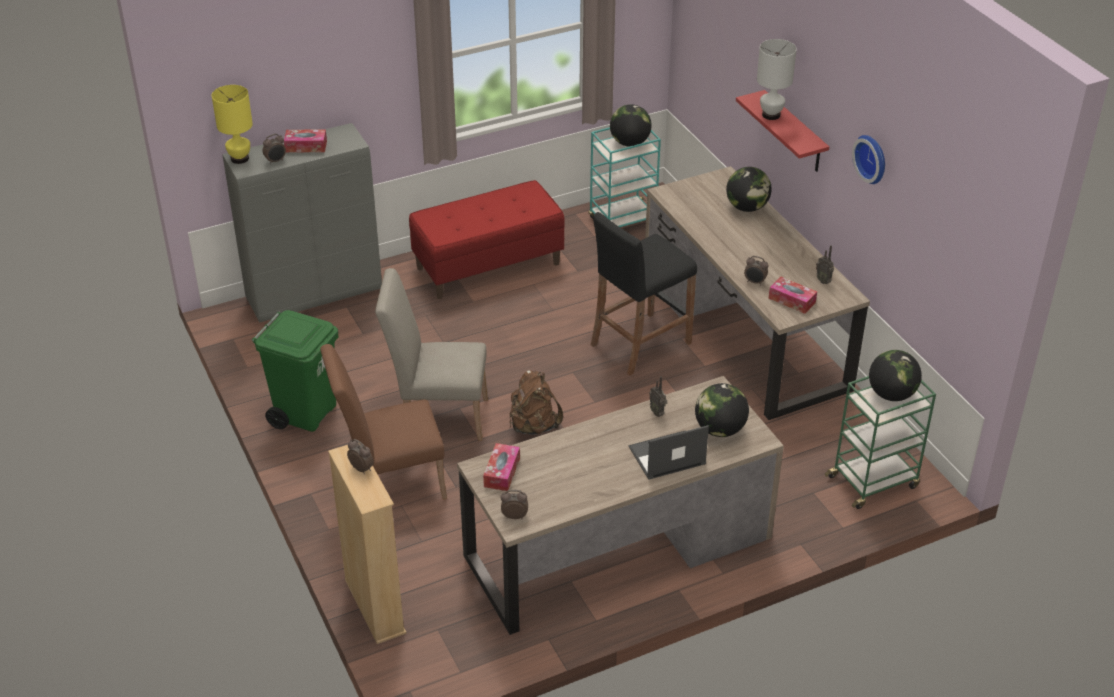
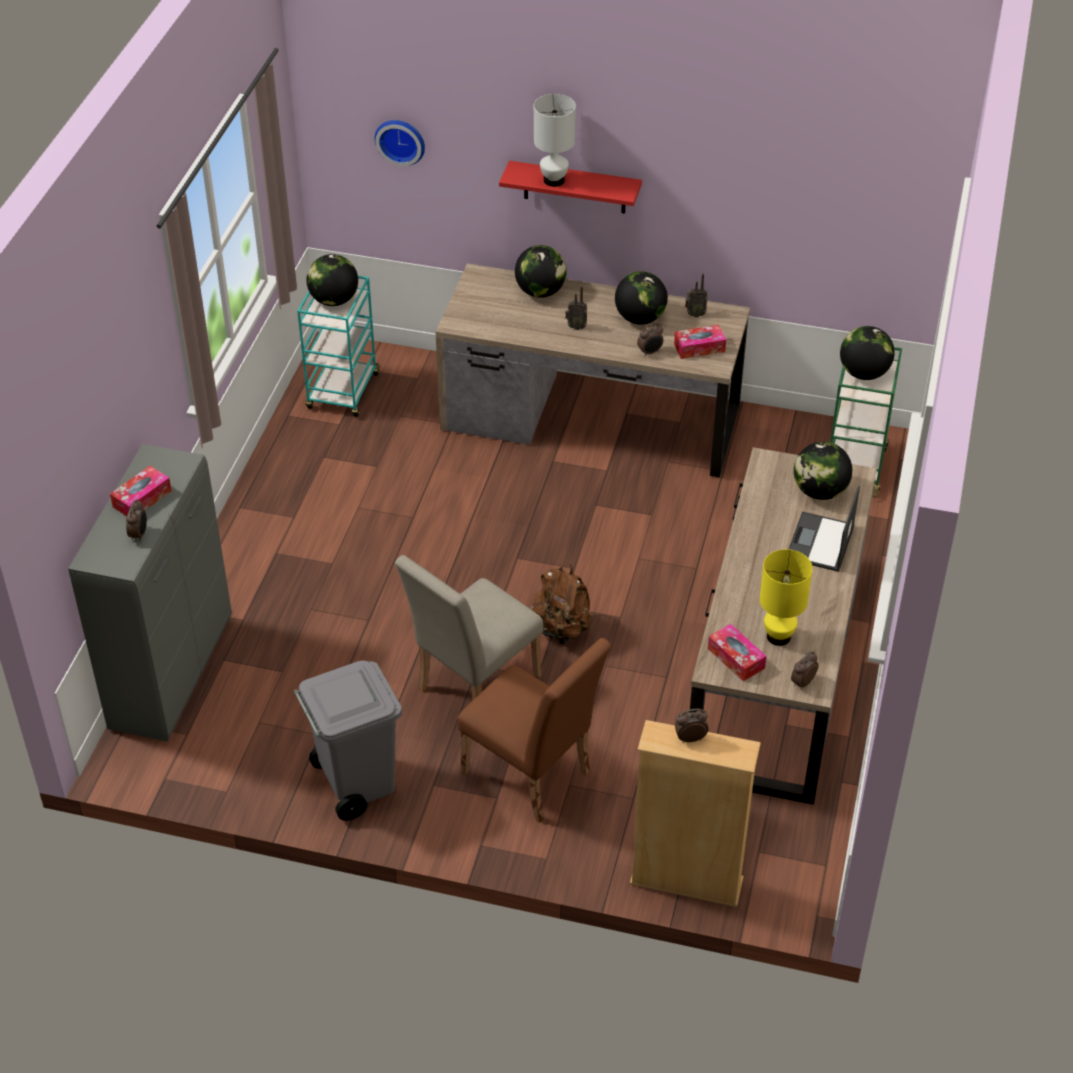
camera: 50 degrees left, 5 degrees up
(239, 159) = (97, 560): yellow table lamp -> yellow table lamp (778, 637)
(306, 413) = (355, 783): green trash can -> grey trash can
(390, 485) = (533, 777): brown chair -> brown chair turned 75 degrees counterclockwise
(488, 265) = (290, 520): red bench -> none
(640, 344) = (530, 491): black stool -> none
(657, 412) = (759, 514): radio -> radio (576, 327)
(783, 260) = (640, 318): none -> globe
(872, 158) = (720, 166): wall clock -> wall clock (401, 140)

